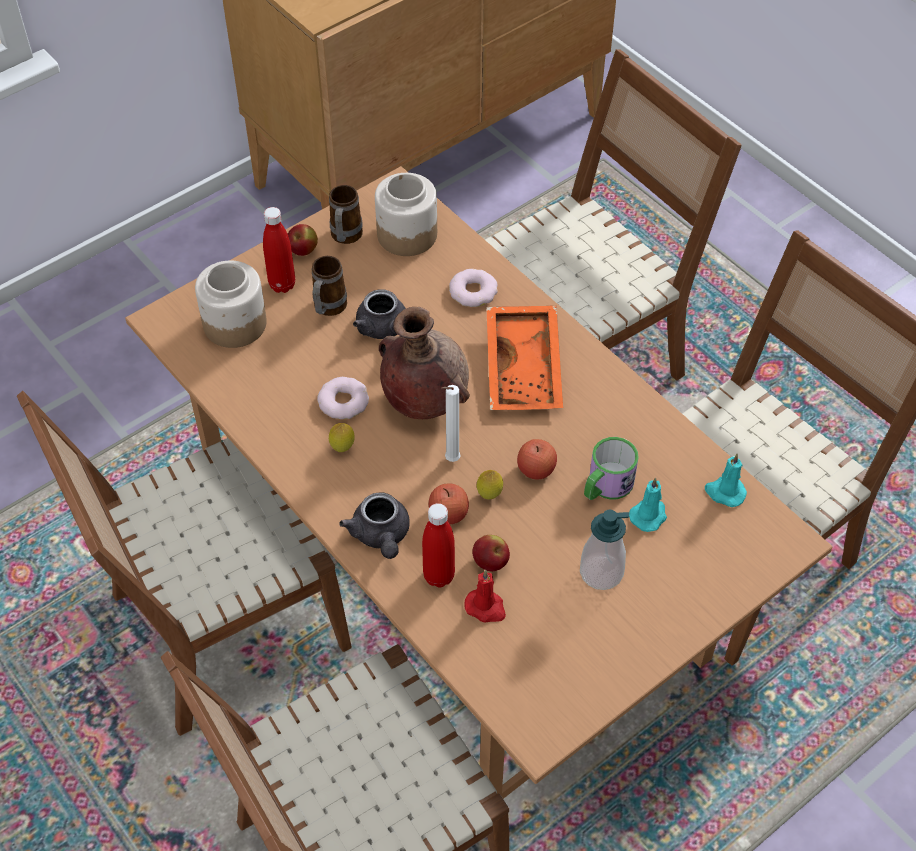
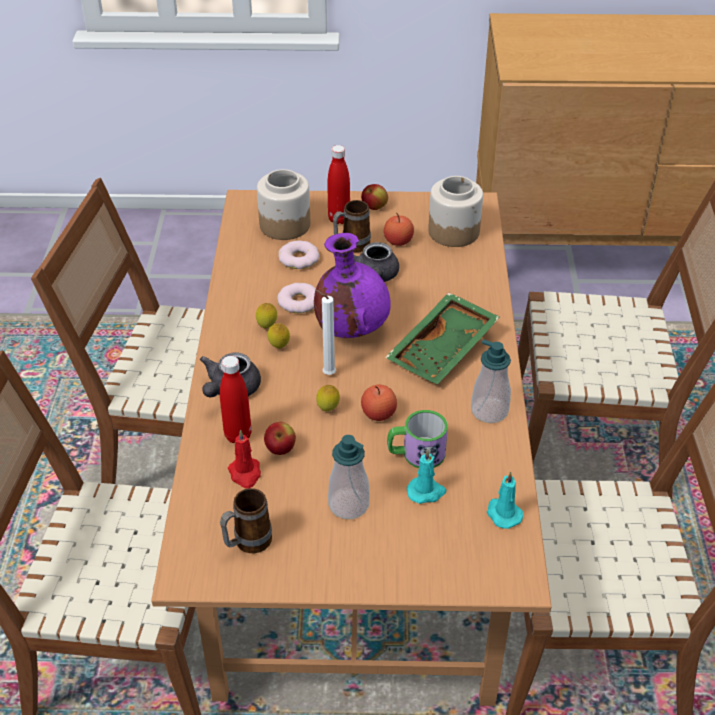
camera: 40 degrees right, 10 degrees down
(345, 238) = (409, 214): mug -> mug (247, 544)
(377, 462) = (279, 347): none -> lemon
(423, 400) = (351, 329): brown vase -> purple vase
(448, 514) = (288, 404): apple -> apple (398, 241)
(473, 292) = (460, 286): donut -> donut (299, 259)
(526, 368) = (444, 350): orange tray -> green tray
(622, 404) = (489, 411): none -> soap dispenser

